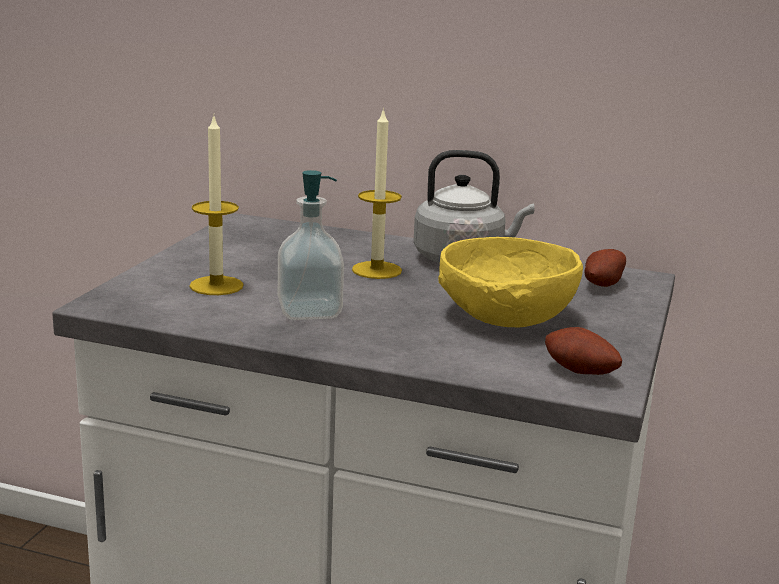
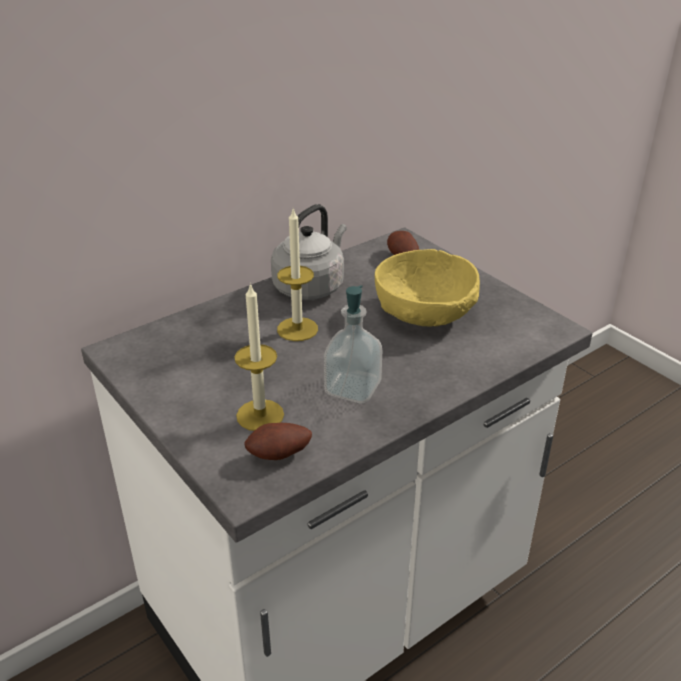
camera: 55 degrees left, 15 degrees up
(578, 373) = (529, 326): potato -> potato (279, 456)

